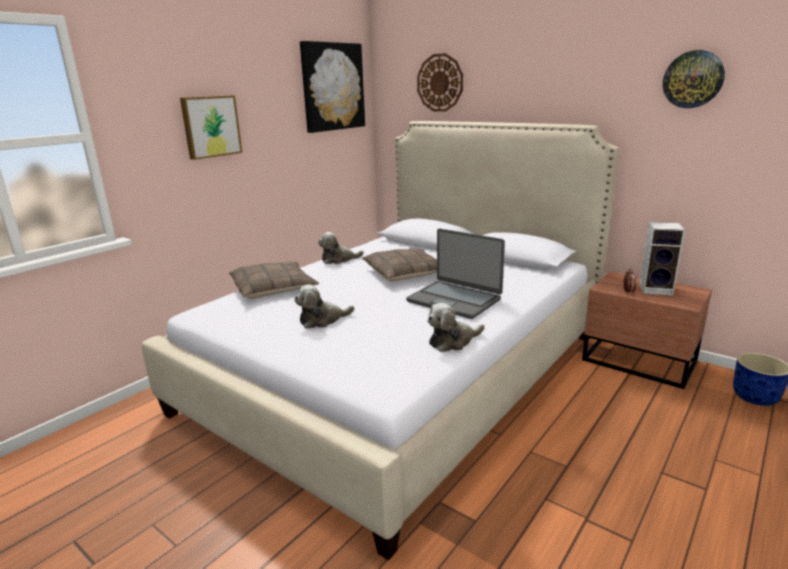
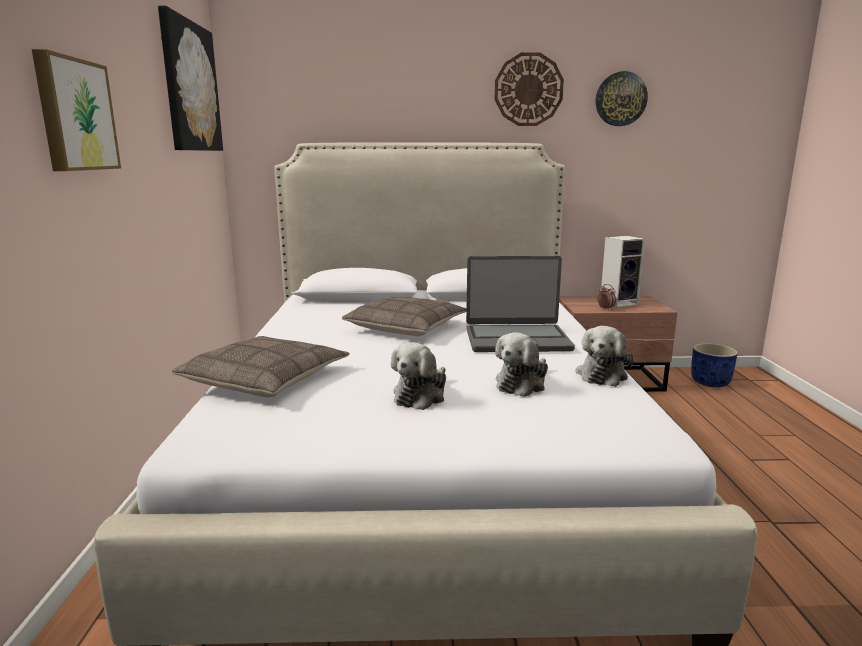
camera: 40 degrees left, 5 degrees down
(338, 260) = (287, 330): plush toy -> plush toy (522, 383)
(440, 83) = (334, 95): wall clock -> wall clock (528, 90)

